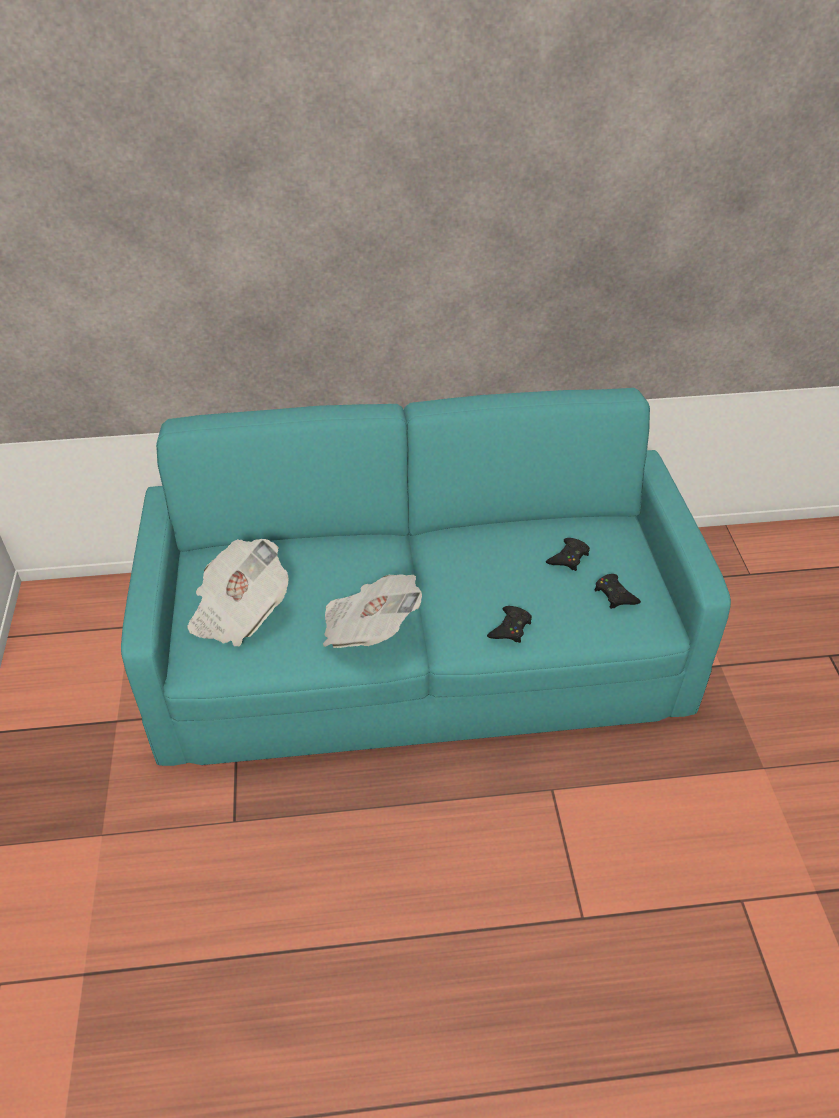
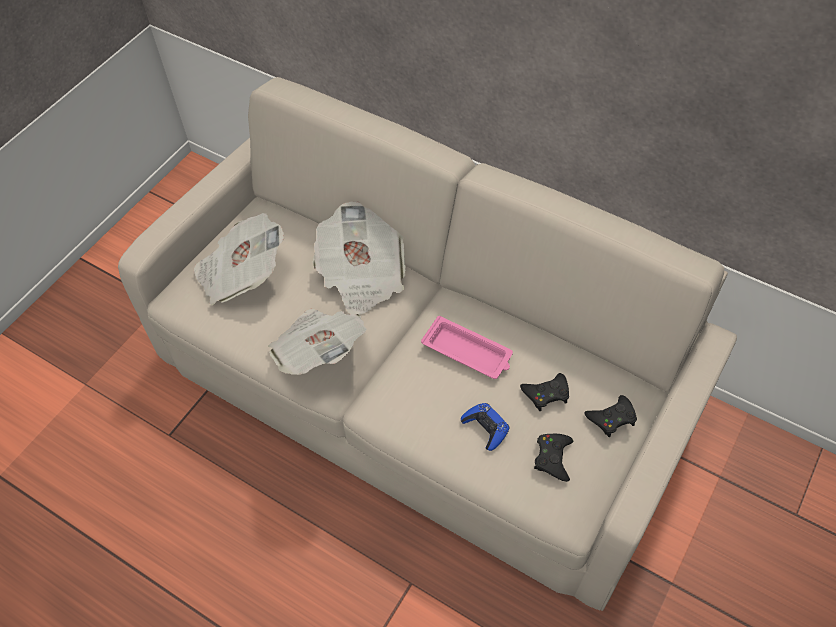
camera: 40 degrees right, 10 degrees up
(346, 556) = (362, 275): none -> newspaper
(420, 644) = (422, 382): turquoise sofa -> beige sofa
(485, 562) = (468, 352): none -> pink tray
(510, 628) = (429, 427): black game controller -> black game controller (612, 418)
(550, 604) = (485, 428): none -> blue game controller

